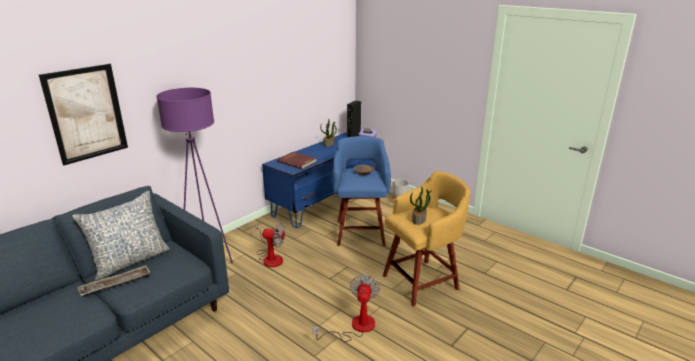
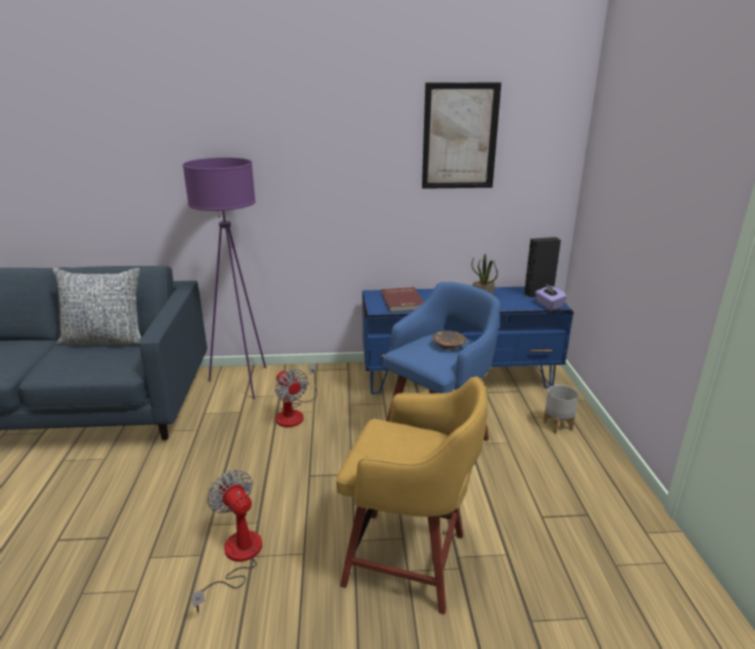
camera: 45 degrees right, 0 degrees up
(86, 113) = (123, 167): picture -> picture (460, 136)
(116, 284) = (59, 356): tray -> none
(355, 327) = (236, 558): fan -> fan turned 90 degrees counterclockwise
(419, 220) = (390, 447): potted plant -> none

